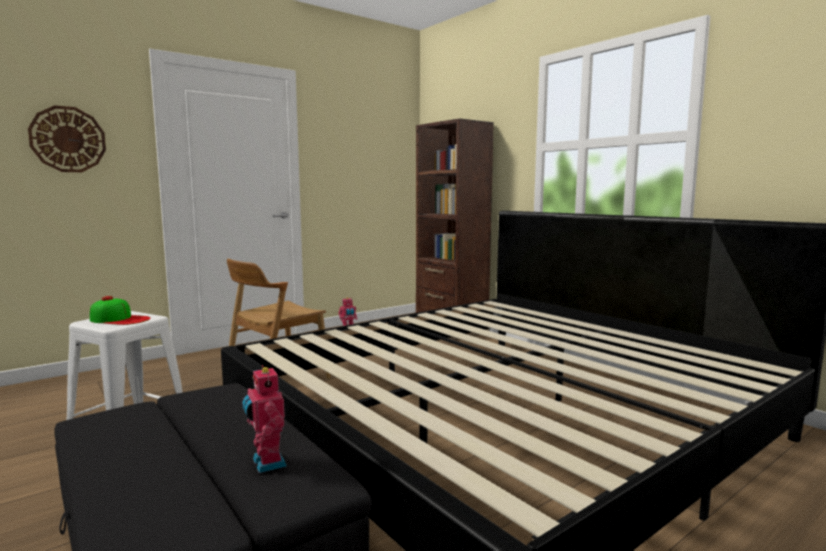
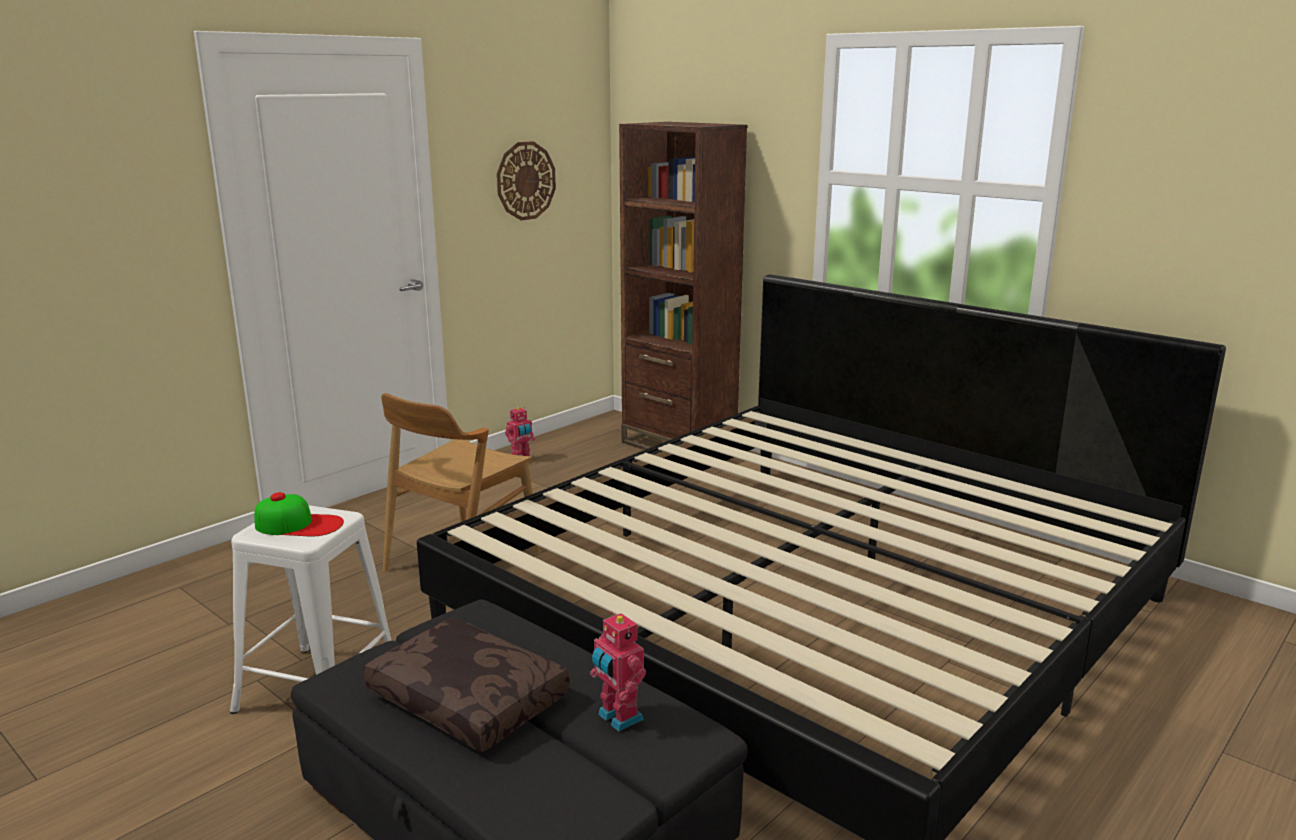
camera: 10 degrees left, 10 degrees up
(68, 139) = (85, 204): wall clock -> wall clock (525, 181)
(165, 439) = (471, 699): none -> brown pillow

